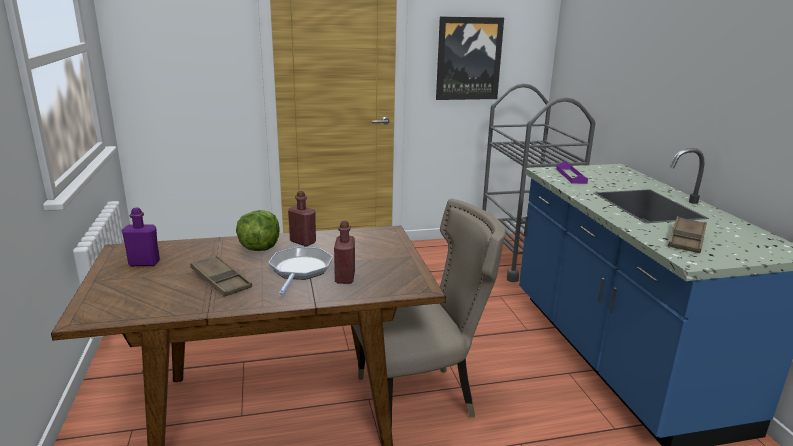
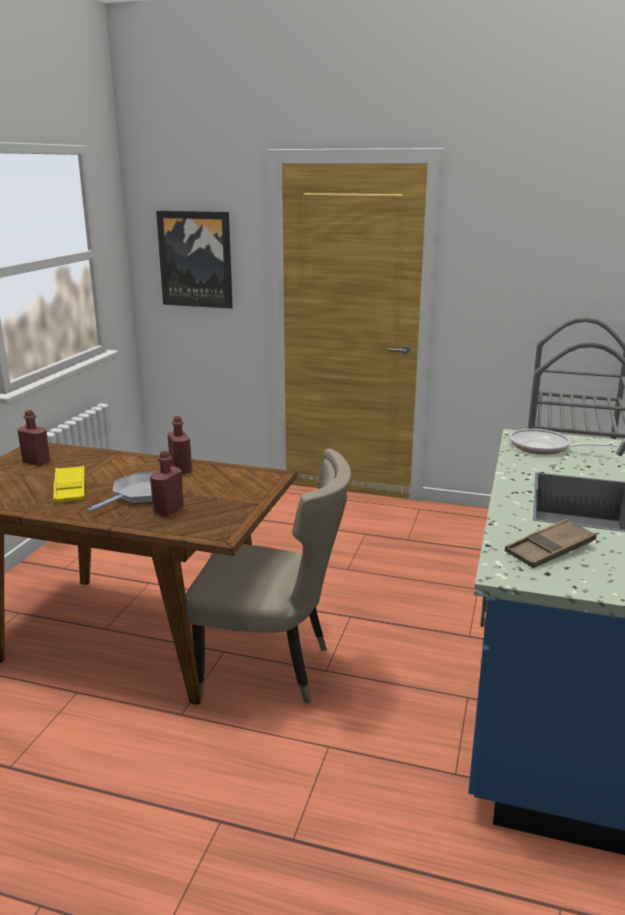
camera: 30 degrees right, 0 degrees up
(144, 263) = (36, 462): purple bottle -> red bottle
(221, 280) = (70, 489): brown tray -> yellow tray
(259, 248) = (137, 467): lettuce -> none
(468, 59) = (519, 279): picture -> picture (196, 259)
(571, 176) = (545, 447): purple tray -> frying pan

